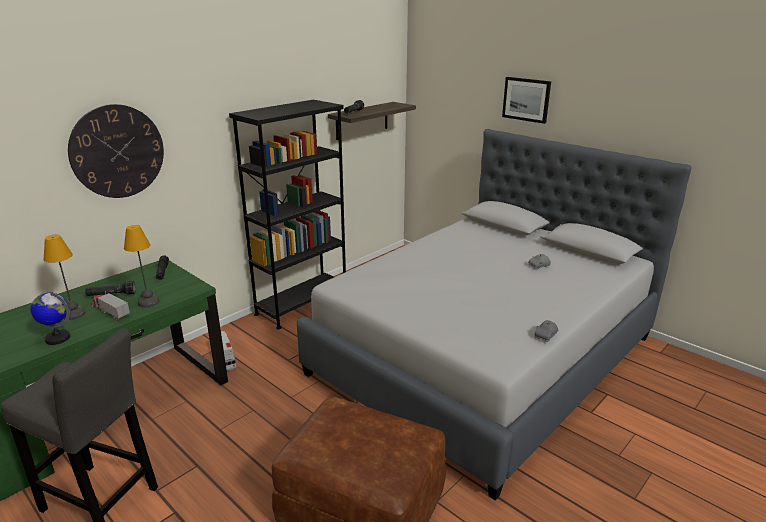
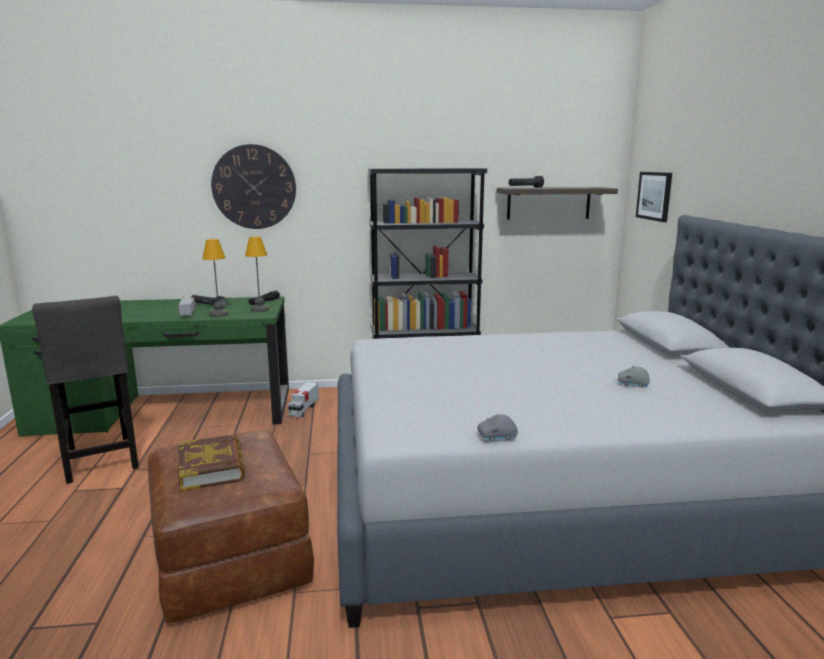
camera: 40 degrees right, 10 degrees down
(57, 338) = (134, 317): globe -> none
(73, 314) = (168, 309): table lamp -> table lamp (260, 309)
(360, 446) = (212, 468): none -> book
(526, 99) = (732, 170): picture -> picture (654, 196)

